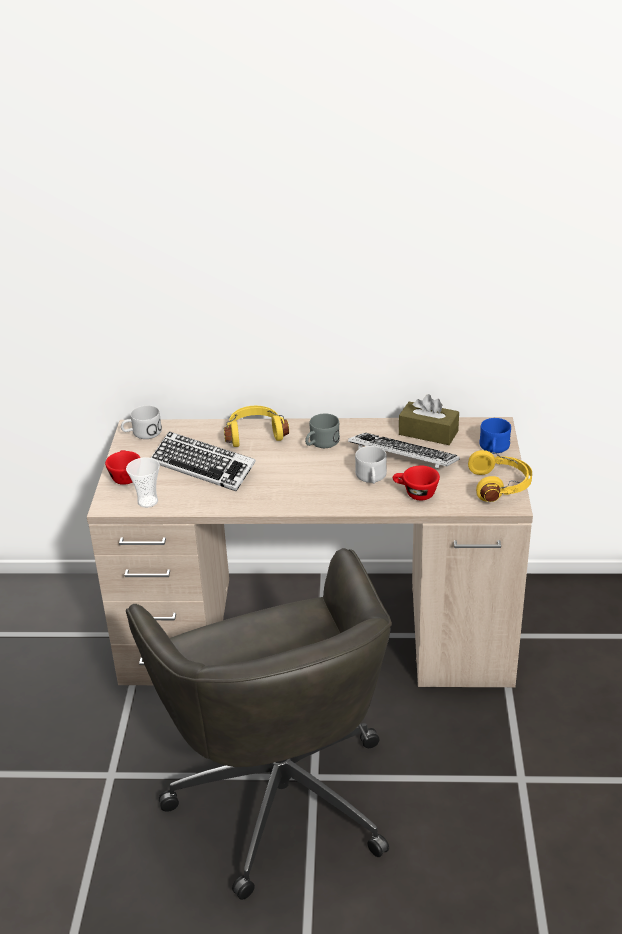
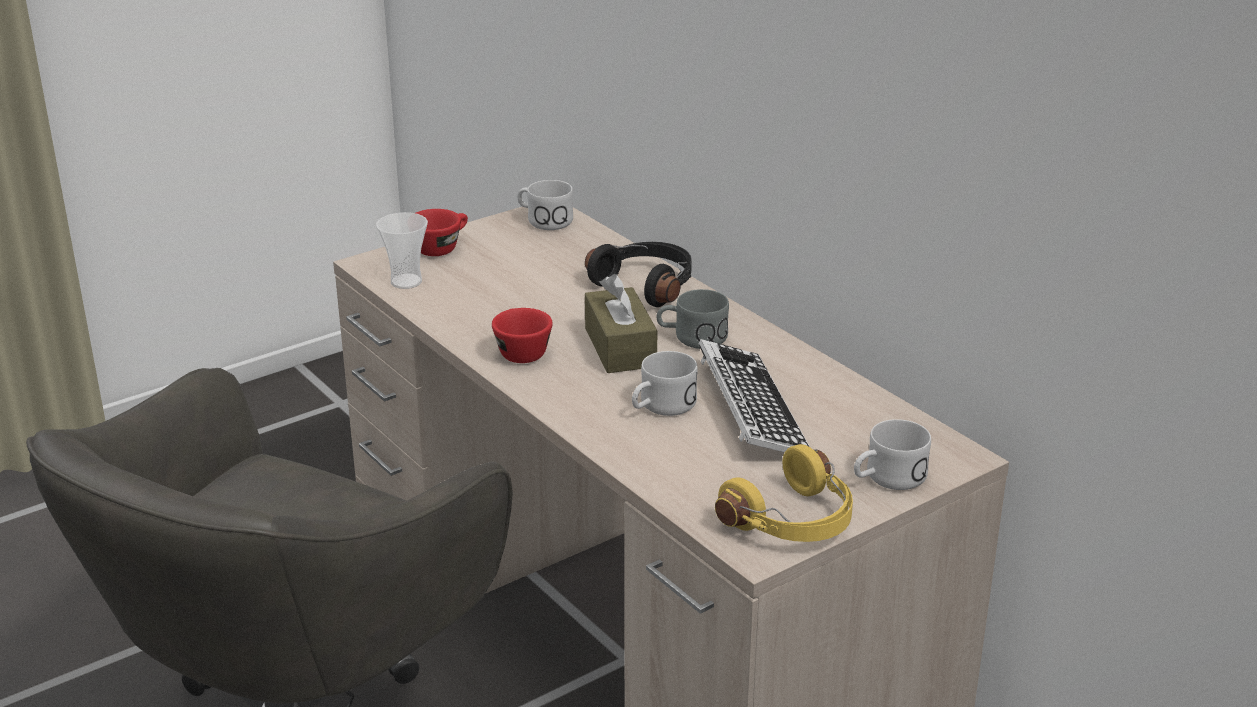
camera: 50 degrees right, 5 degrees down
(203, 467) = (524, 284): keyboard -> none
(255, 433) = (647, 285): yellow headphones -> black headphones
(415, 493) = (670, 456): red cup -> red cup (520, 351)
(428, 433) = (845, 406): brown tissue box -> brown tissue box (620, 347)
(494, 449) = (887, 478): blue mug -> white mug

